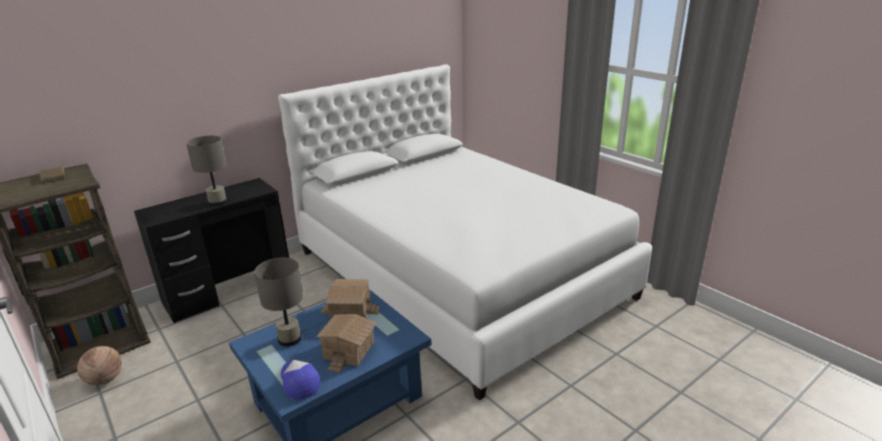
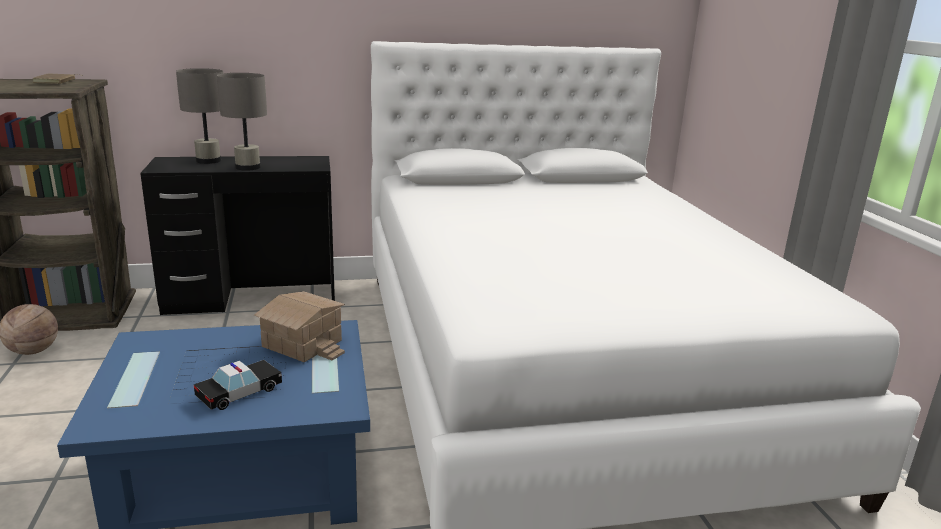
camera: 25 degrees right, 5 degrees down
(289, 339) = (186, 352): grey table lamp -> grey table lamp (208, 160)
(299, 382) = (131, 409): cap -> none
(348, 350) = (239, 392): toy house -> toy car

